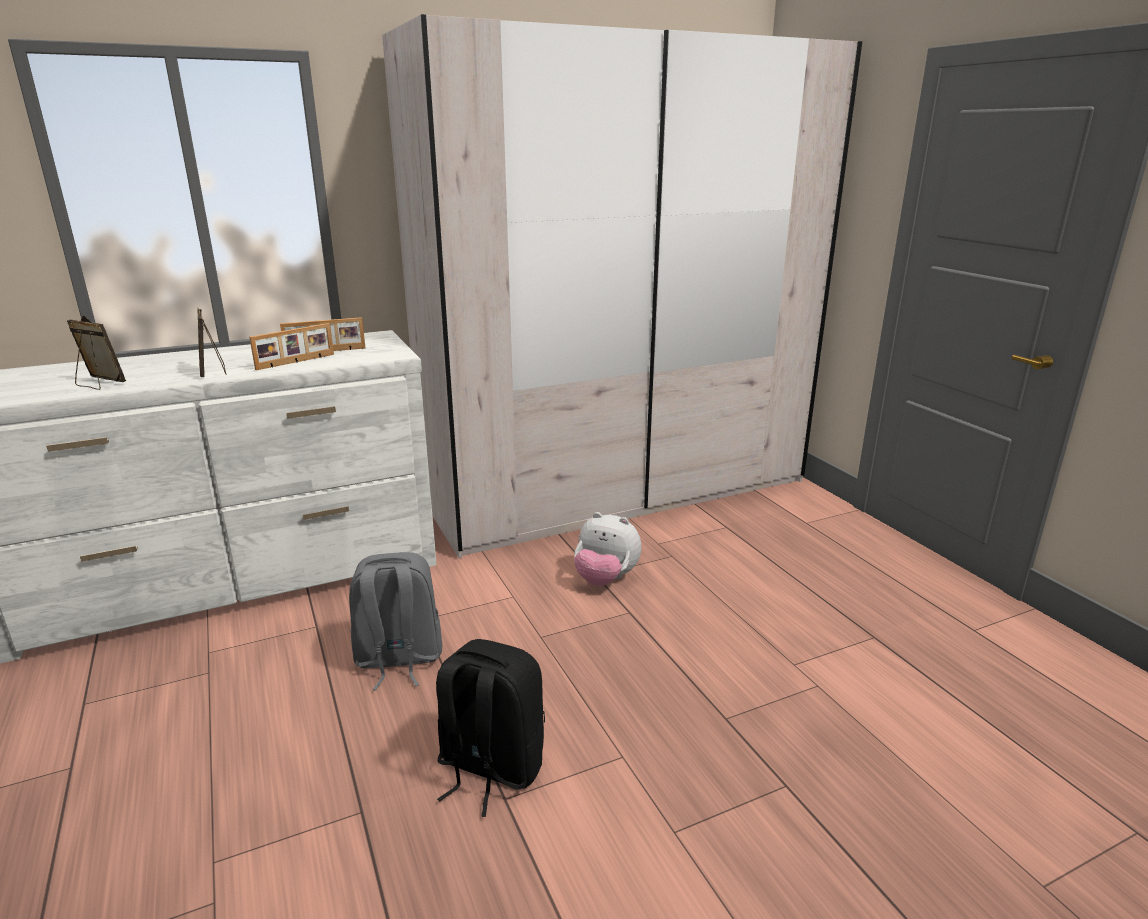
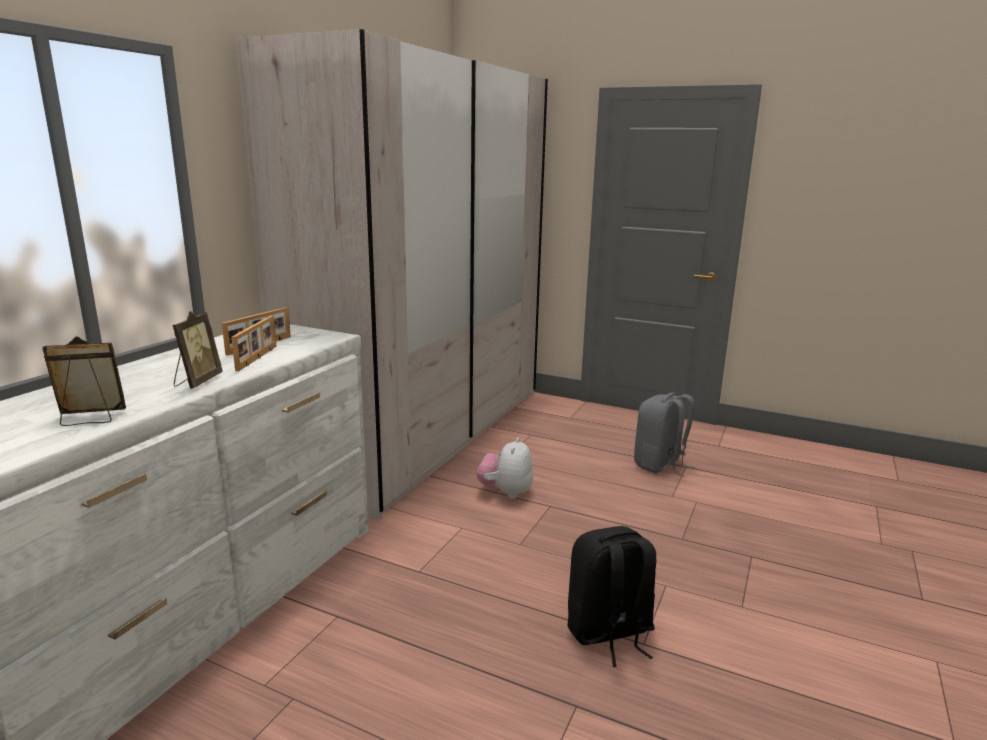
camera: 40 degrees left, 5 degrees down
(213, 372) = (197, 382): picture frame -> picture frame turned 105 degrees counterclockwise
(398, 659) = (445, 605): grey backpack -> grey backpack (660, 465)
(605, 579) = (506, 492): plush toy -> plush toy turned 120 degrees clockwise

